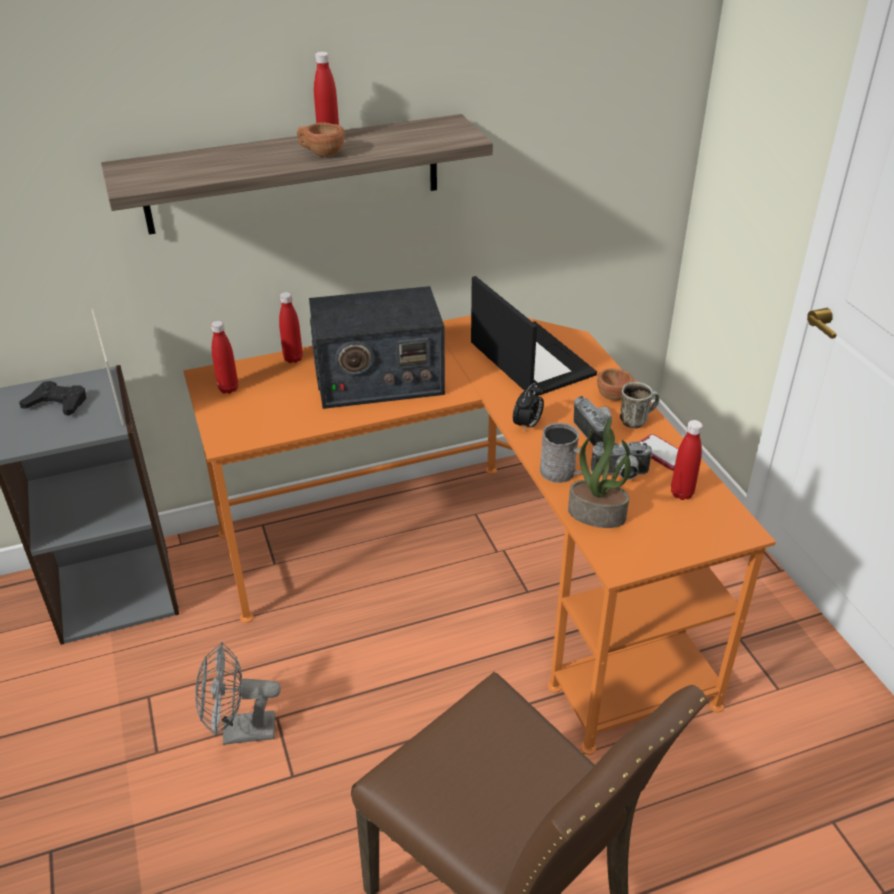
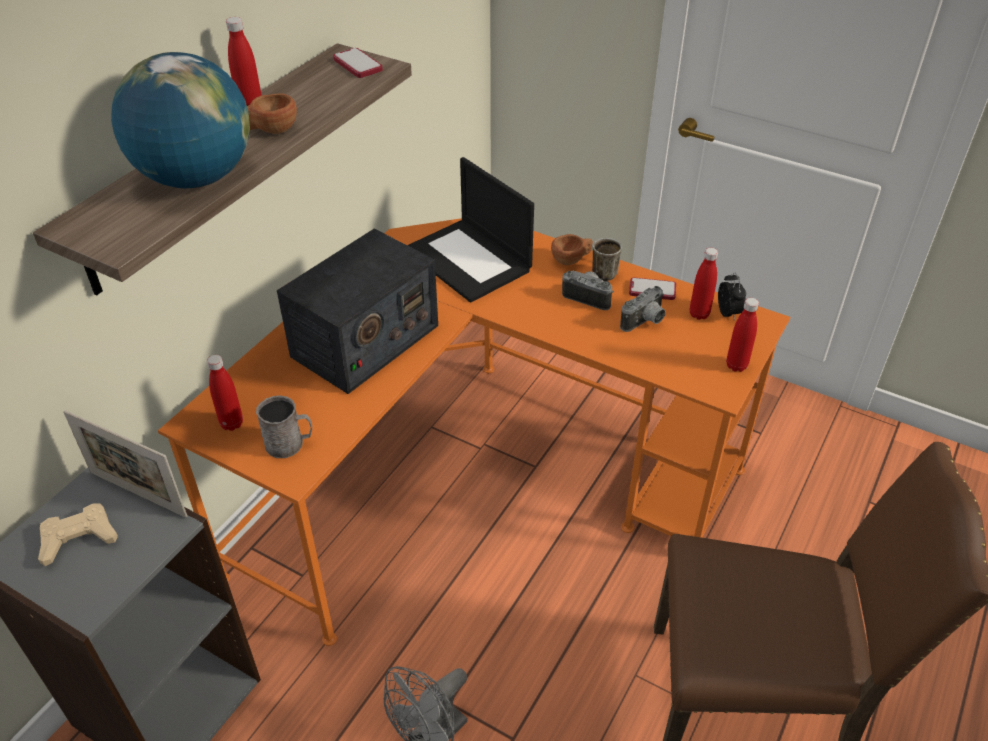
camera: 40 degrees left, 5 degrees up
(57, 403) = (78, 538): black game controller -> beige game controller
(230, 165) = (196, 178): none -> globe
(293, 359) = (259, 361): red bottle -> red bottle (736, 365)
(451, 132) = (357, 65): none -> phone
(527, 425) = (534, 318): alarm clock -> alarm clock (728, 313)
(529, 359) = (469, 260): laptop -> laptop turned 150 degrees counterclockwise
(562, 473) = (605, 344): grey mug -> grey mug (290, 444)
(597, 514) = (665, 362): potted plant -> none

